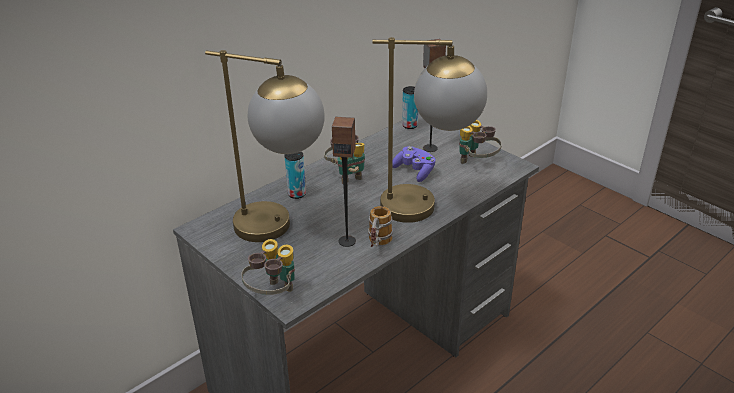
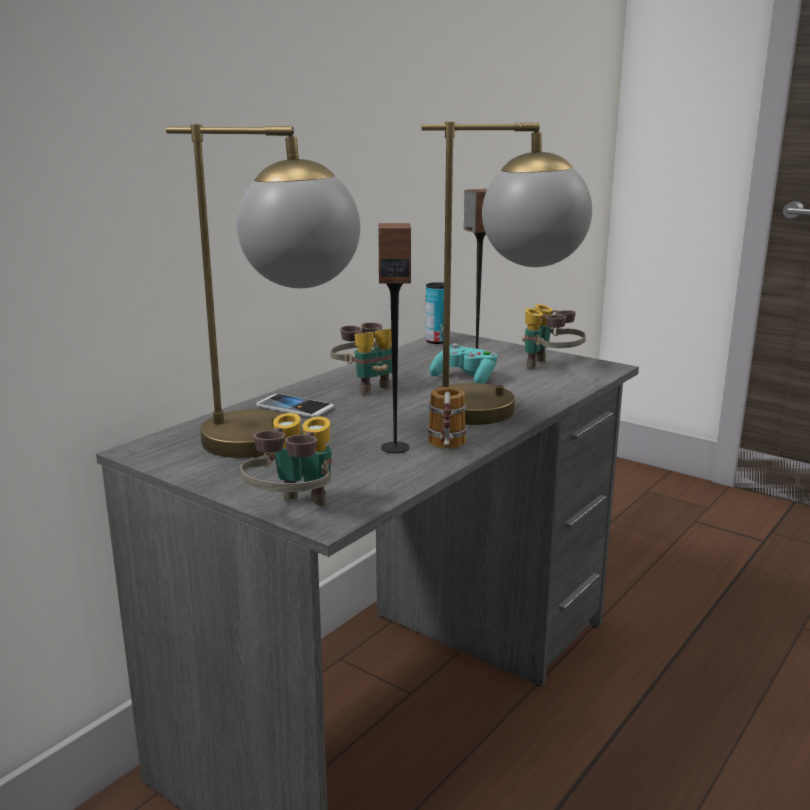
camera: 10 degrees left, 15 degrees down
(297, 194) = (295, 407): can -> phone
(414, 171) = (465, 378): purple game controller -> turquoise game controller

